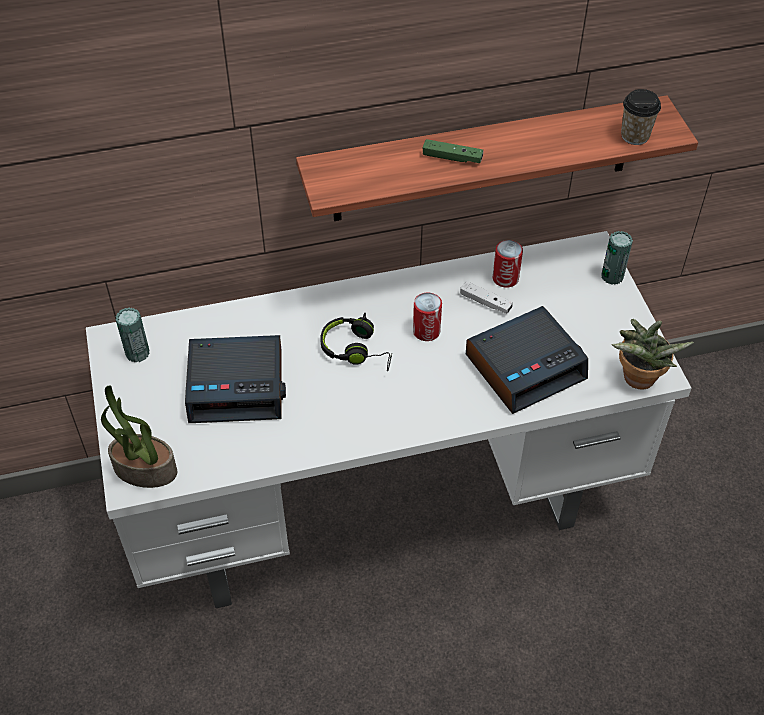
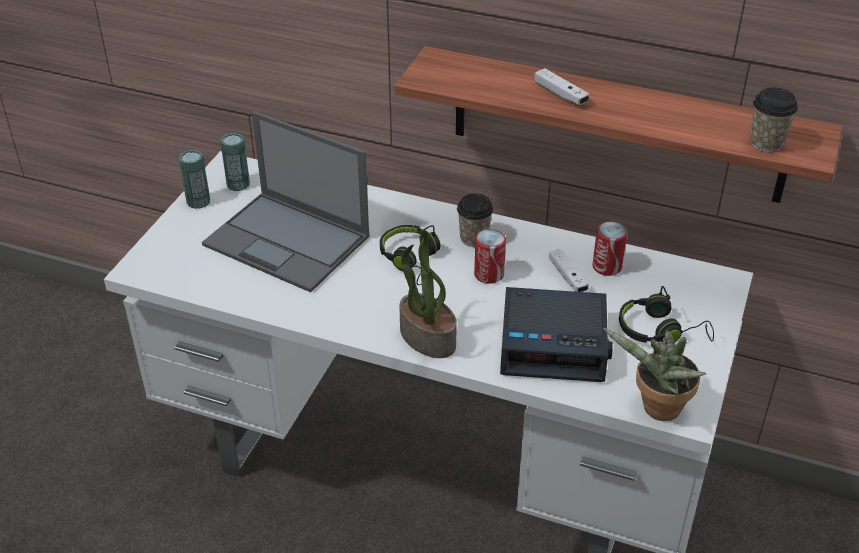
camera: 35 degrees right, 10 degrees down
(144, 470) = (158, 265): potted plant -> potted plant (426, 338)
(237, 386) = (288, 241): alarm clock -> laptop
(386, 304) = (474, 238): none -> cup
(452, 158) = (560, 94): green game controller -> white game controller
(587, 314) = (660, 330): none -> black headphones
(612, 276) = (719, 312): can -> can (198, 201)

